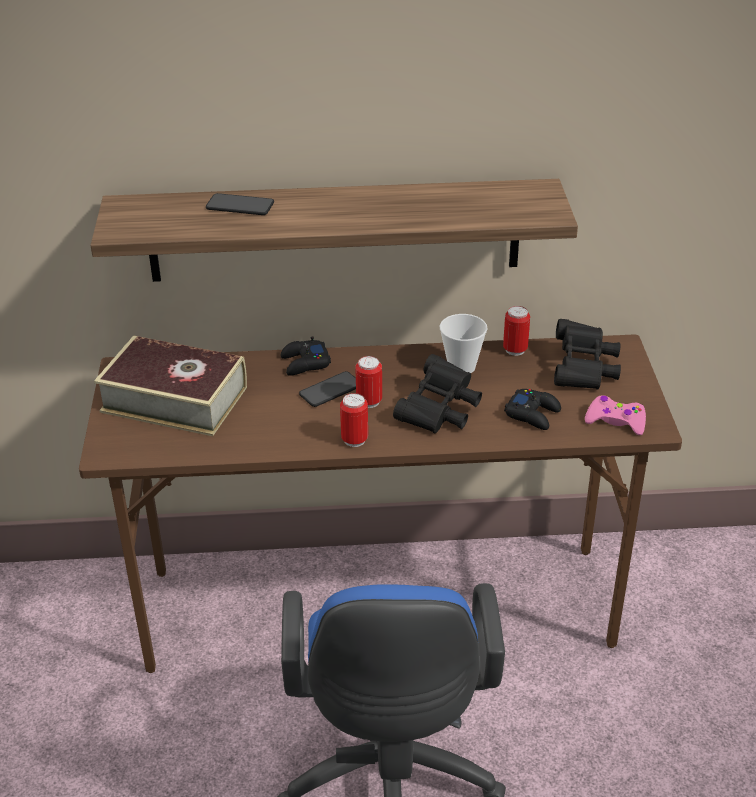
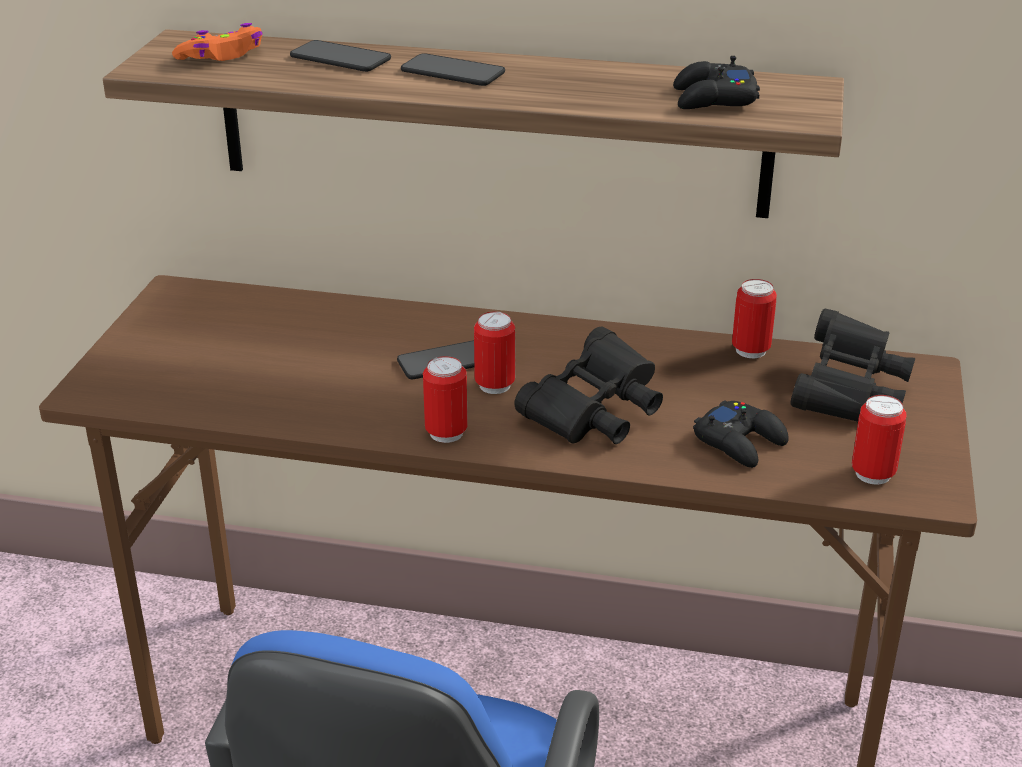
camera: 15 degrees right, 5 degrees down
(160, 214) = (223, 56): none -> orange game controller
(174, 399) = (221, 339): book -> none
(305, 363) = (428, 322): black game controller -> black game controller (713, 99)
(320, 208) = (453, 72): none -> phone
(461, 367) = (657, 361): cup -> none
(615, 421) = (872, 474): pink game controller -> can

